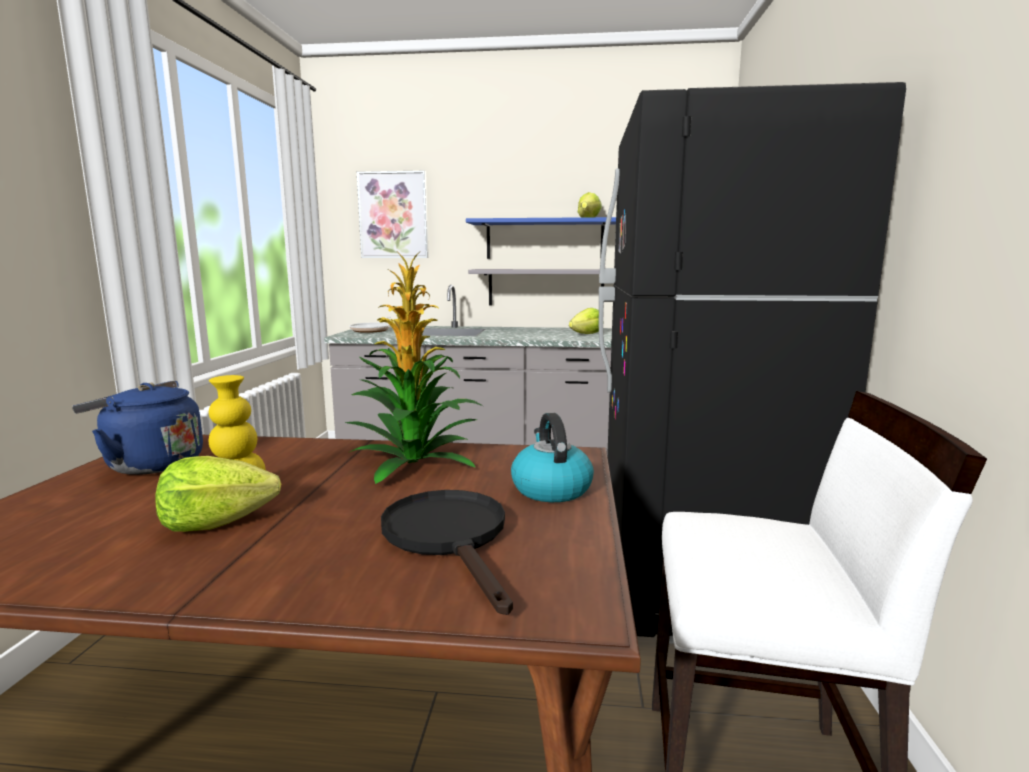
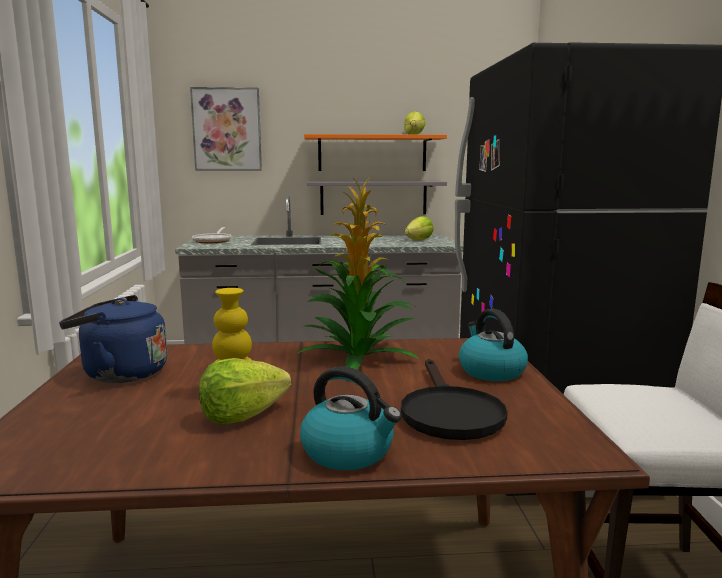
camera: 10 degrees left, 0 degrees up
(283, 580) = (349, 452): none -> kettle
(450, 538) = (448, 412): black frying pan -> black frying pan turned 150 degrees counterclockwise
(544, 239) = (372, 153): blue shelf -> orange shelf

